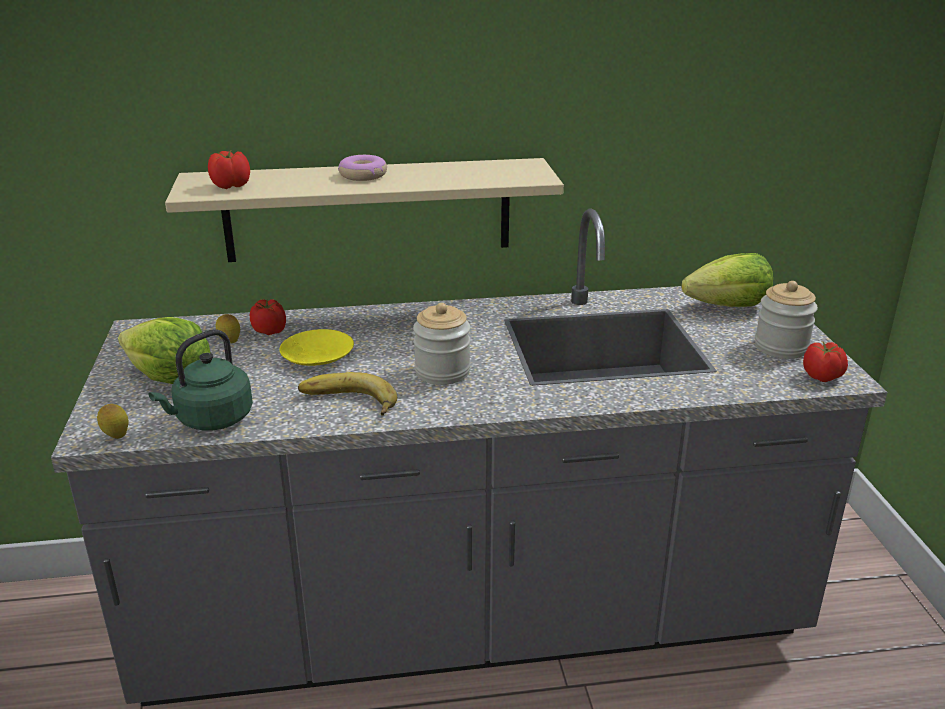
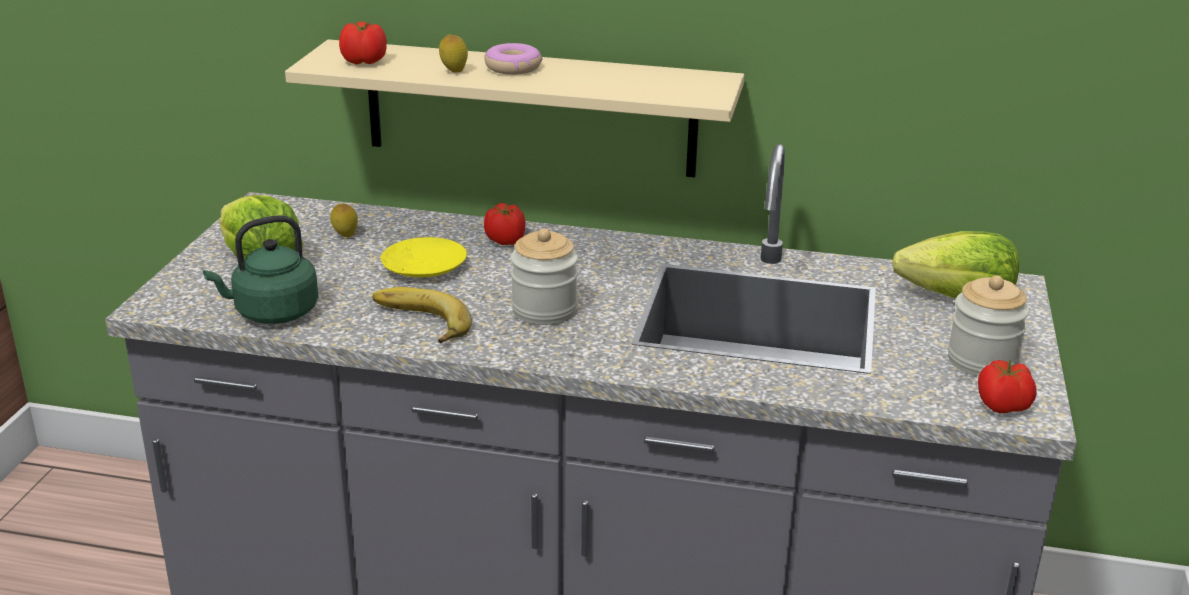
camera: 20 degrees right, 0 degrees up
(116, 437) = (174, 312): lemon -> lemon (454, 72)
(270, 331) = (394, 231): tomato -> tomato (505, 241)

